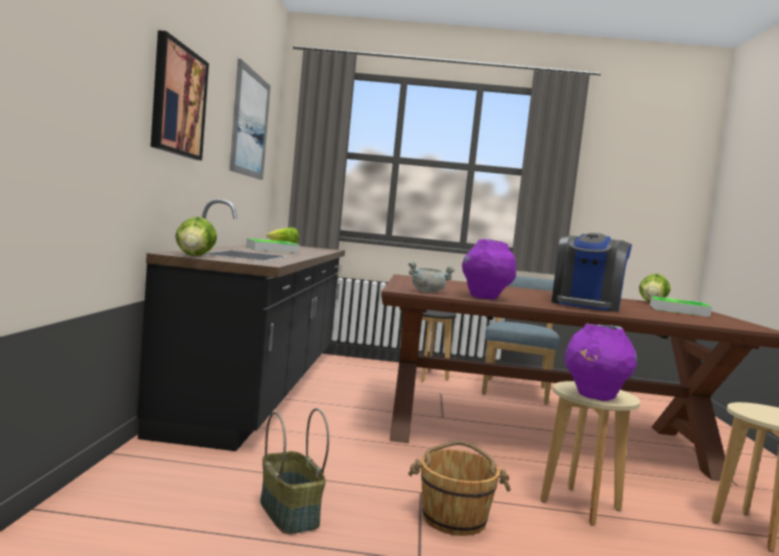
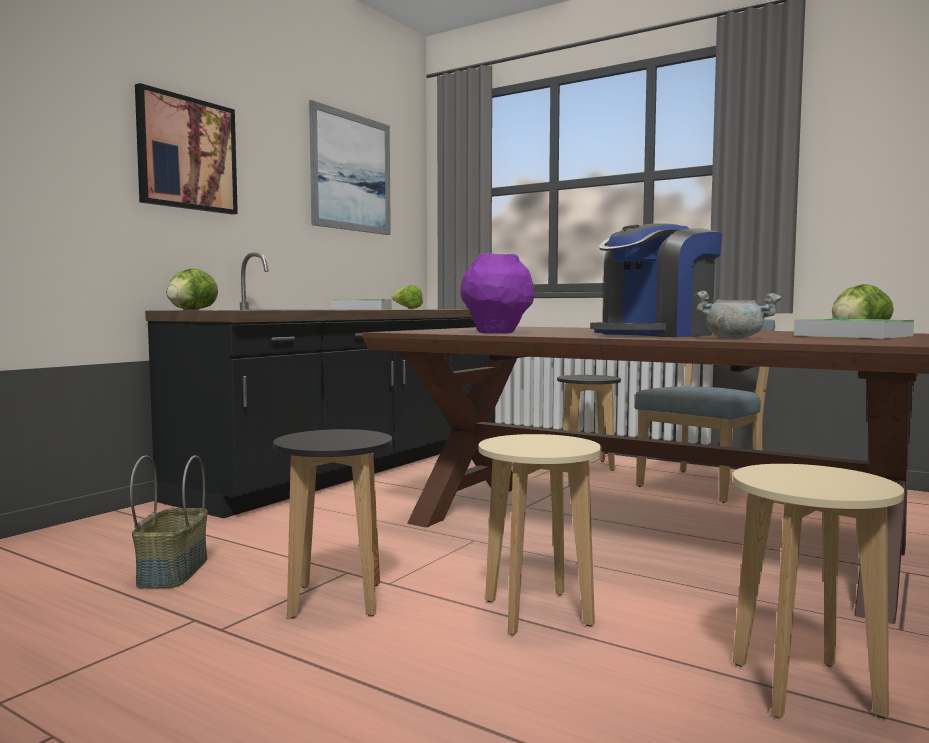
camera: 30 degrees right, 0 degrees up
(428, 292) = (433, 331): grey cooking pot -> grey cooking pot (735, 338)
(454, 518) = (336, 600): brown bucket -> black stool
(594, 396) = (519, 447): purple vase -> none

